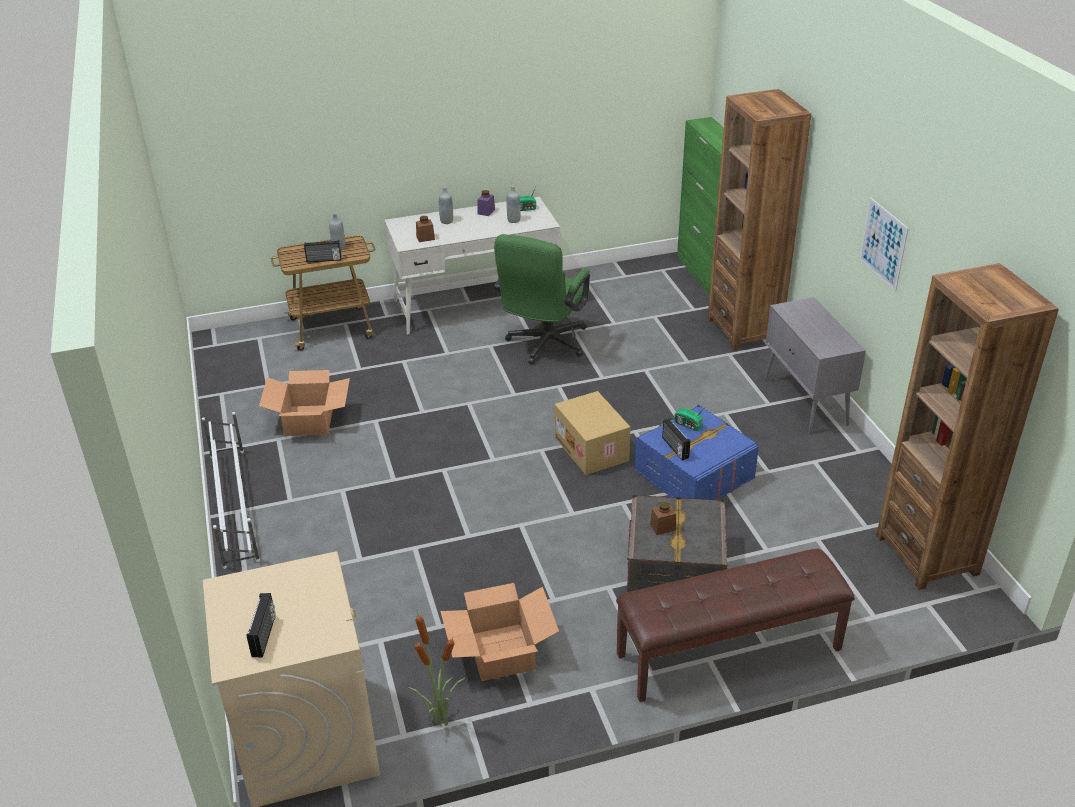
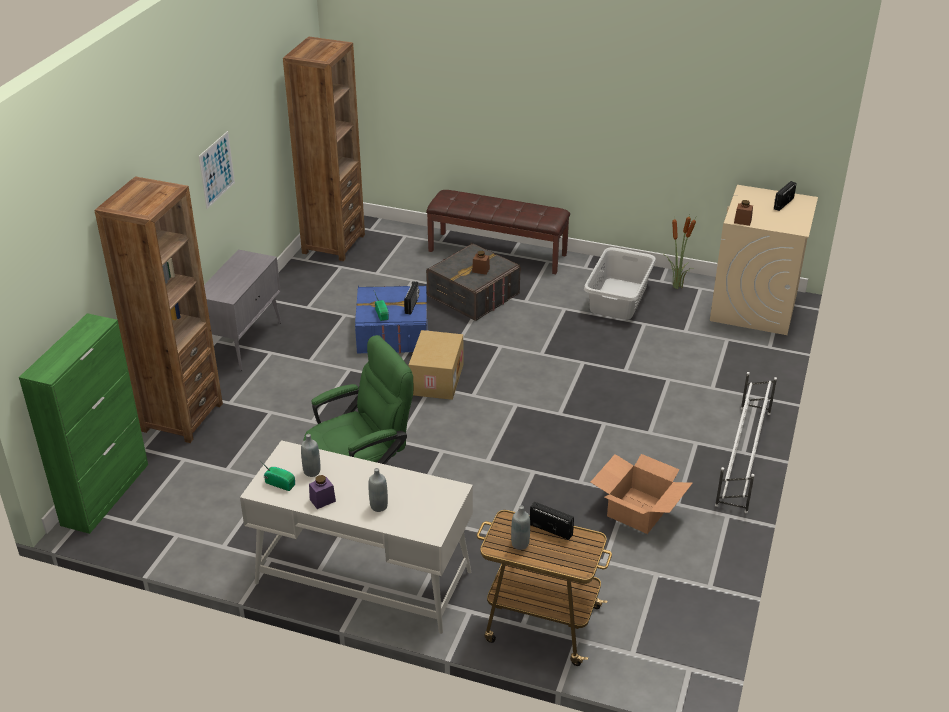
camera: 145 degrees left, 0 degrees up
(425, 238) = (426, 490): brown jar -> brown jar (742, 221)
(500, 652) = (619, 299): cardboard box -> grey laundry basket

